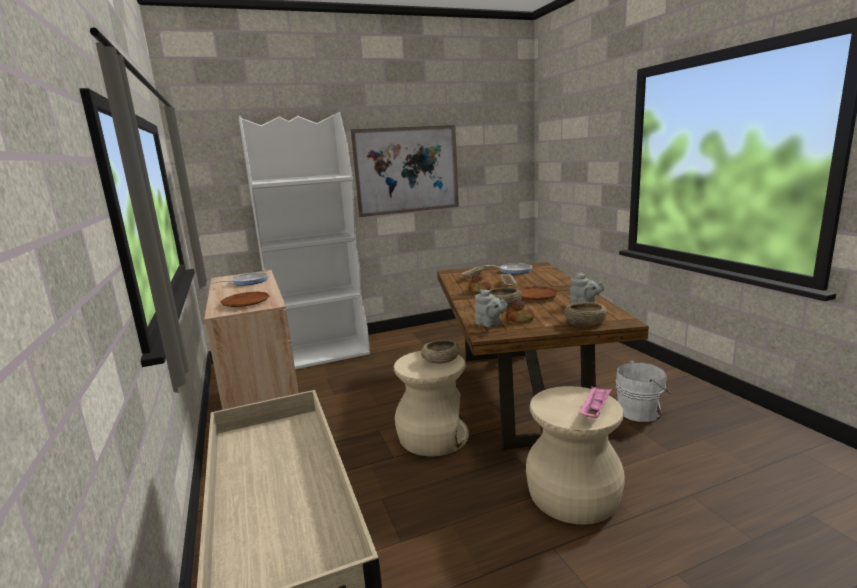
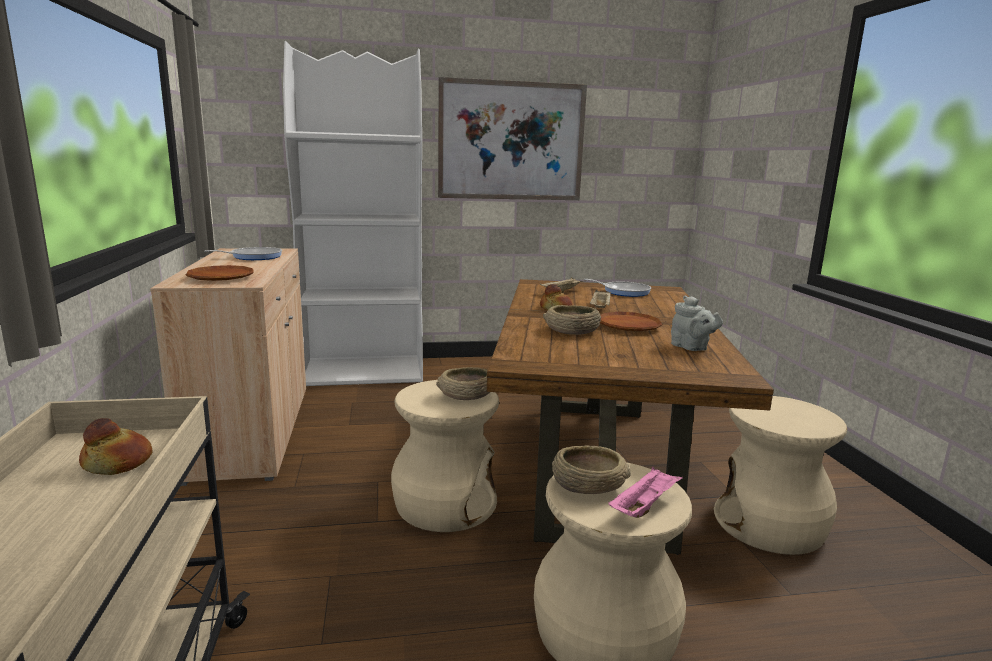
camera: 10 degrees right, 0 degrees up
(489, 324) = (531, 352): grey teapot -> none
(520, 319) = (581, 351): bread -> bread (118, 462)
(584, 322) = (674, 370): beige bowl -> beige bowl (588, 484)
(641, 411) = (769, 525): white bucket -> beige stool

